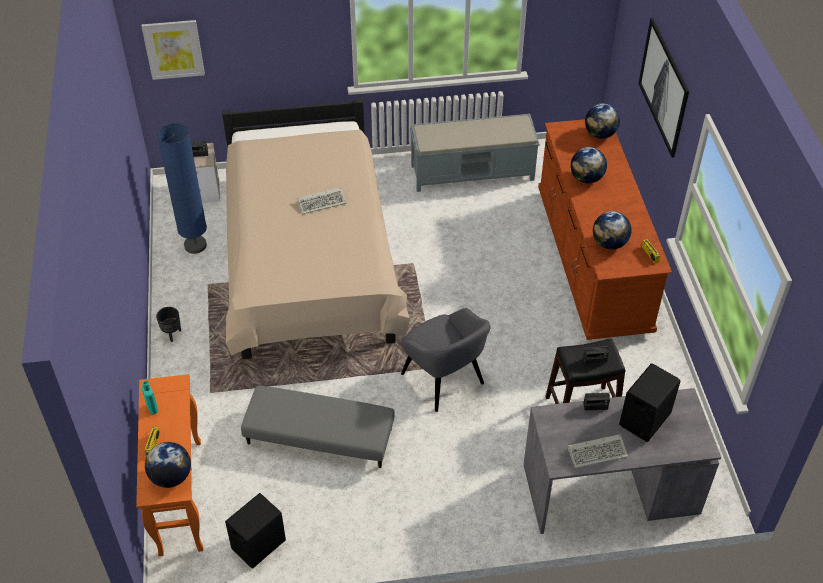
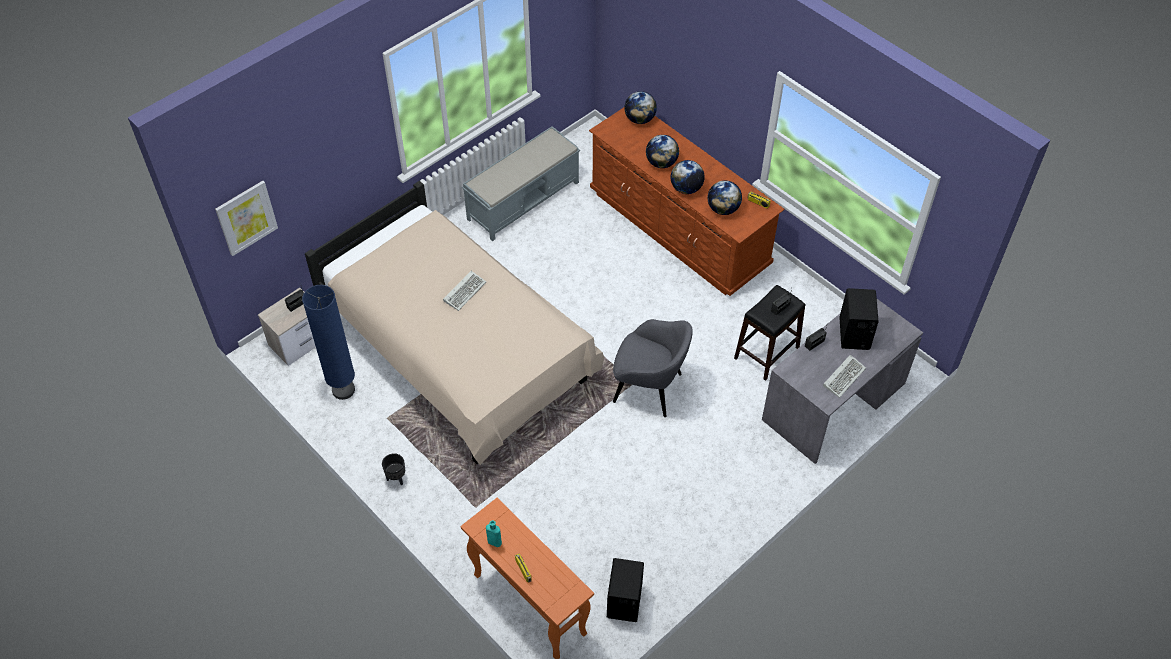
camera: 35 degrees left, 5 degrees up
(171, 477) = (562, 585): globe -> globe (686, 189)
(320, 436) = (595, 489): grey ottoman -> none
(663, 87) = (700, 59): picture -> none

